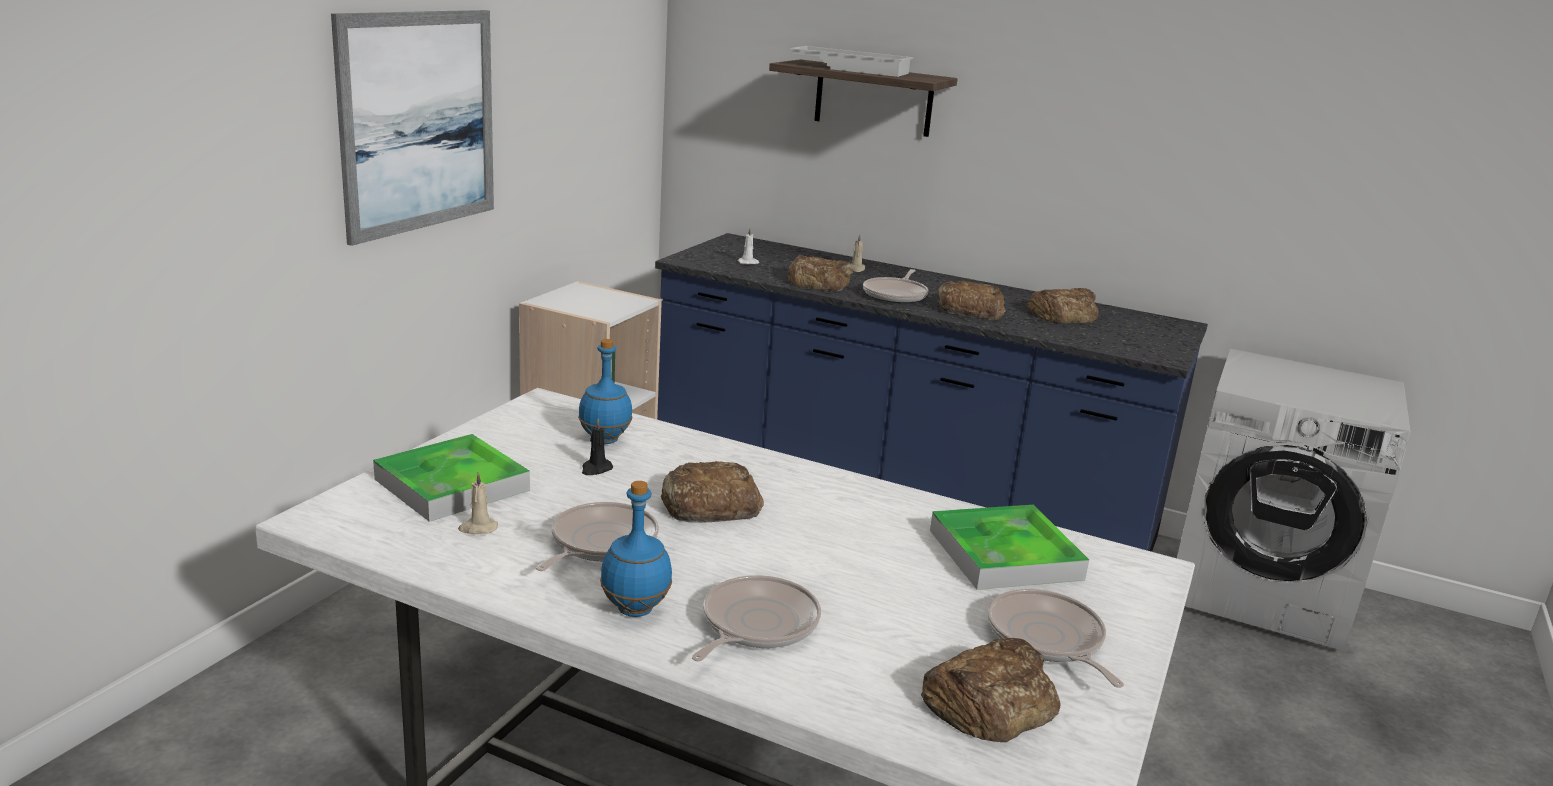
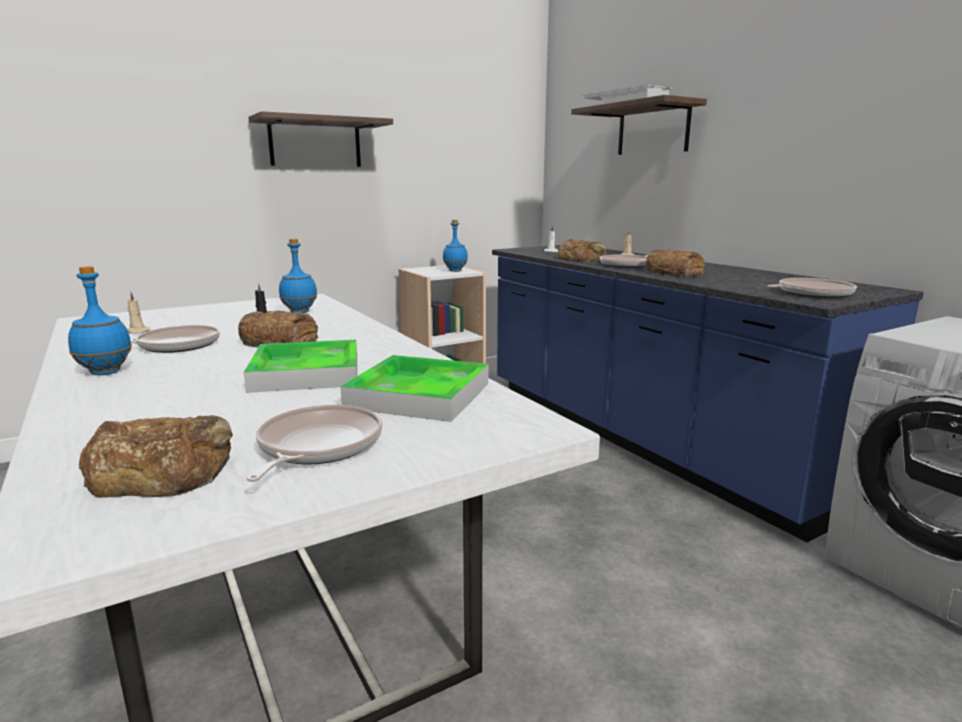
camera: 35 degrees right, 5 degrees down
(419, 122) = (315, 143): picture -> shelf
(452, 485) = (175, 317): tray -> tray (306, 373)
(616, 301) = (455, 271): none -> blue bottle
(756, 625) = (144, 392): frying pan -> frying pan (811, 294)
(1063, 314) = (761, 279): bread -> none

